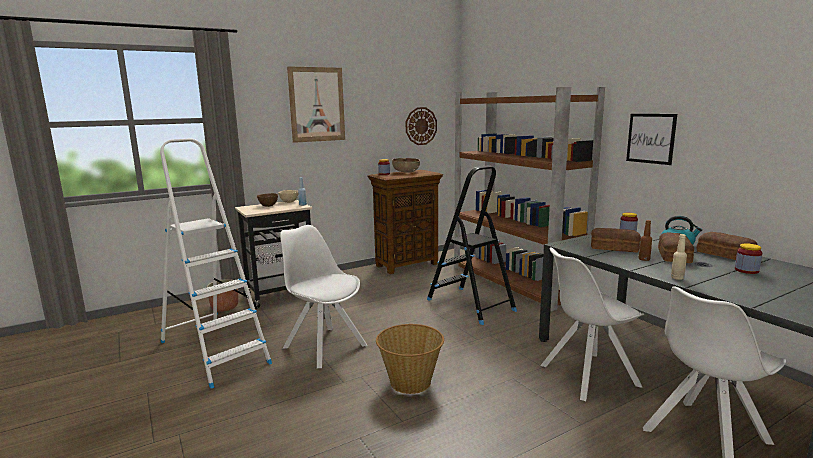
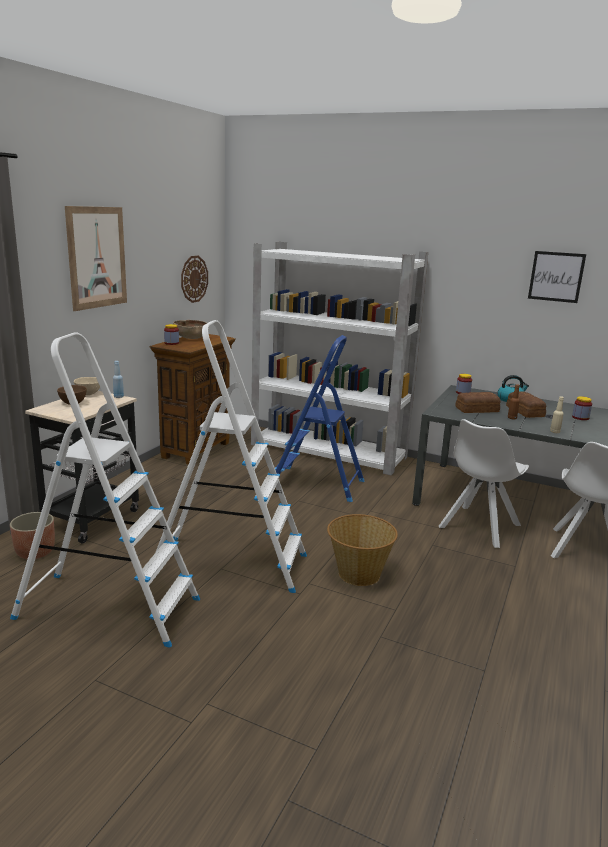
camera: 35 degrees left, 5 degrees up
(324, 346) = (231, 564): white chair -> white step ladder
(469, 304) = (316, 483): black step ladder -> blue step ladder
(515, 282) = (328, 451): brown bookcase -> white bookcase
(651, 138) = (474, 304): picture -> picture (556, 276)
(725, 255) = (551, 405): bread -> none

